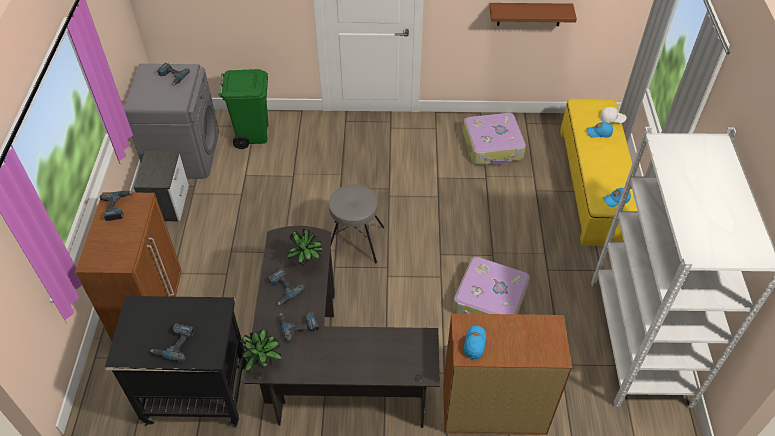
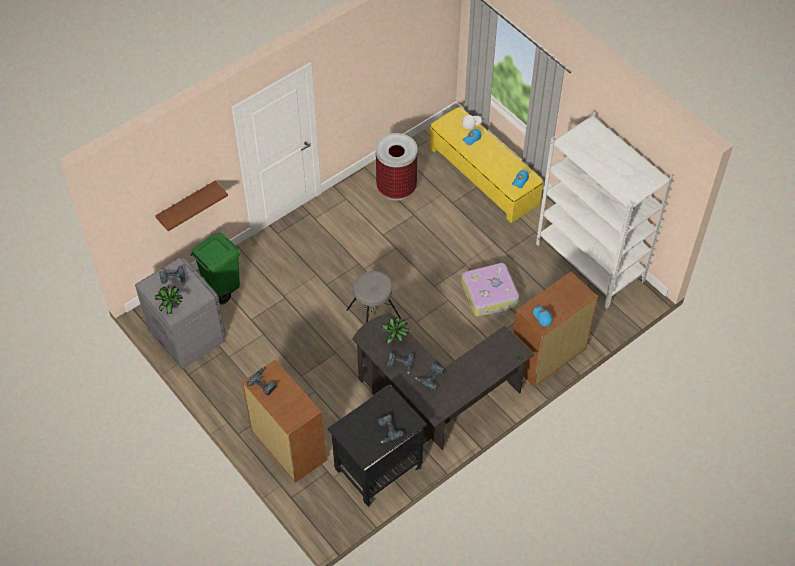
camera: 40 degrees left, 5 degrees up
(168, 202) = (219, 374): nightstand -> none
(263, 362) = (433, 409): potted plant -> potted plant (171, 307)
(493, 146) = (396, 188): suitcase -> trash can
(529, 14) = (385, 83): brown shelf -> brown shelf (187, 204)

